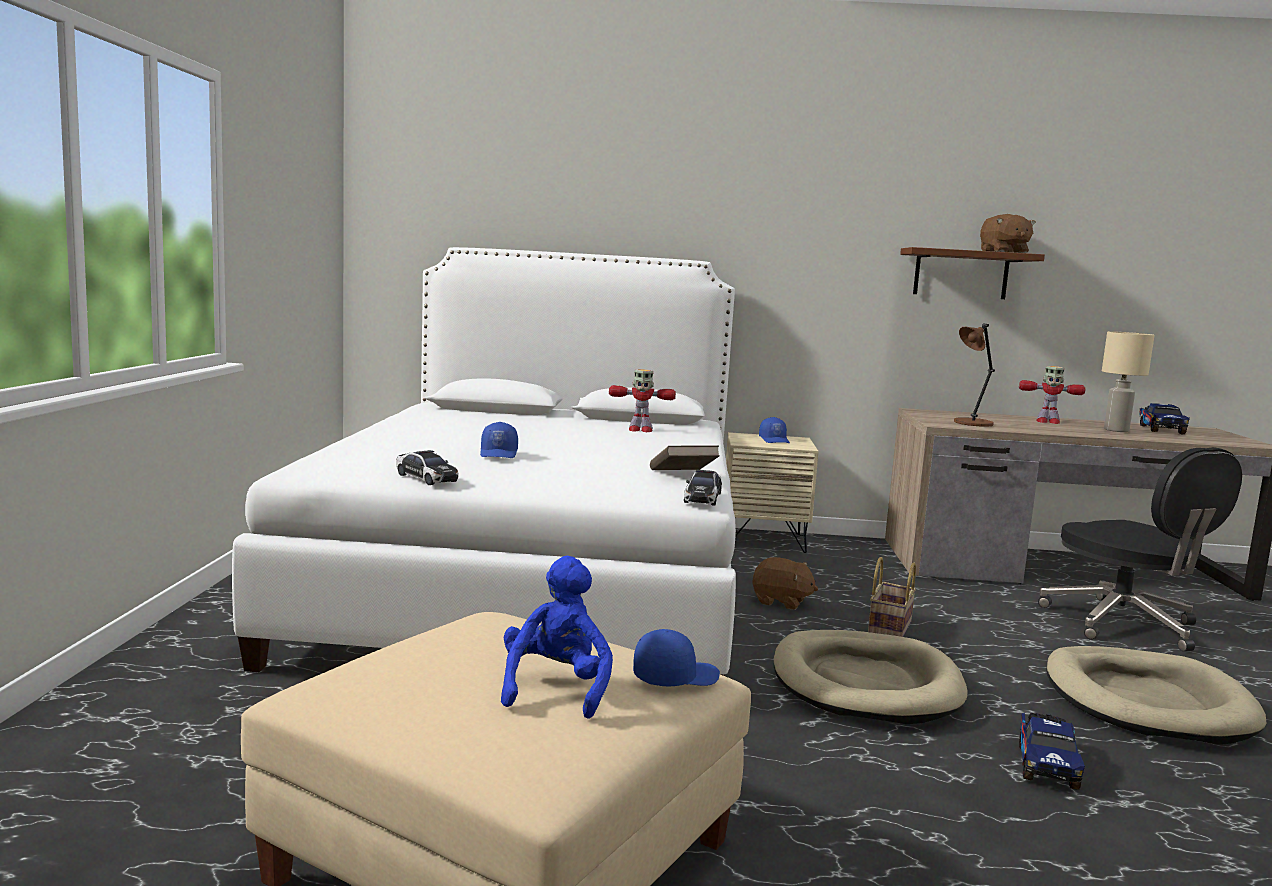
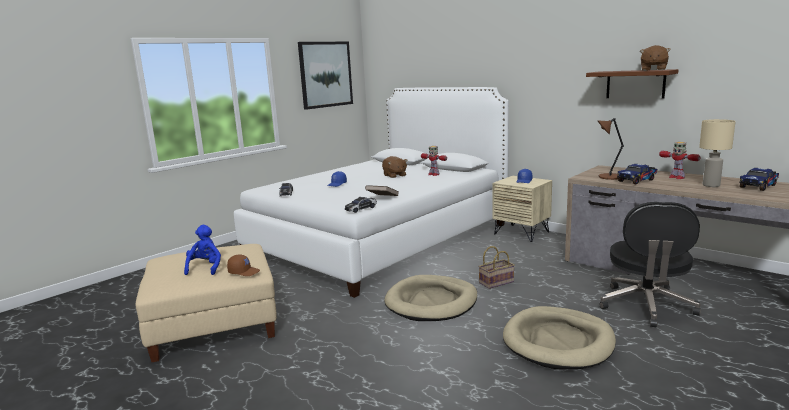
camera: 40 degrees right, 5 degrees up
(297, 195) = (325, 74): none -> picture
(556, 688) = (205, 268): blue plush toy -> blue plush toy turned 45 degrees counterclockwise
(675, 677) = (244, 272): blue cap -> brown cap
(781, 602) = (468, 262): brown plush toy -> brown plush toy (394, 175)
(1047, 765) = (440, 350): toy truck -> toy truck (637, 180)

